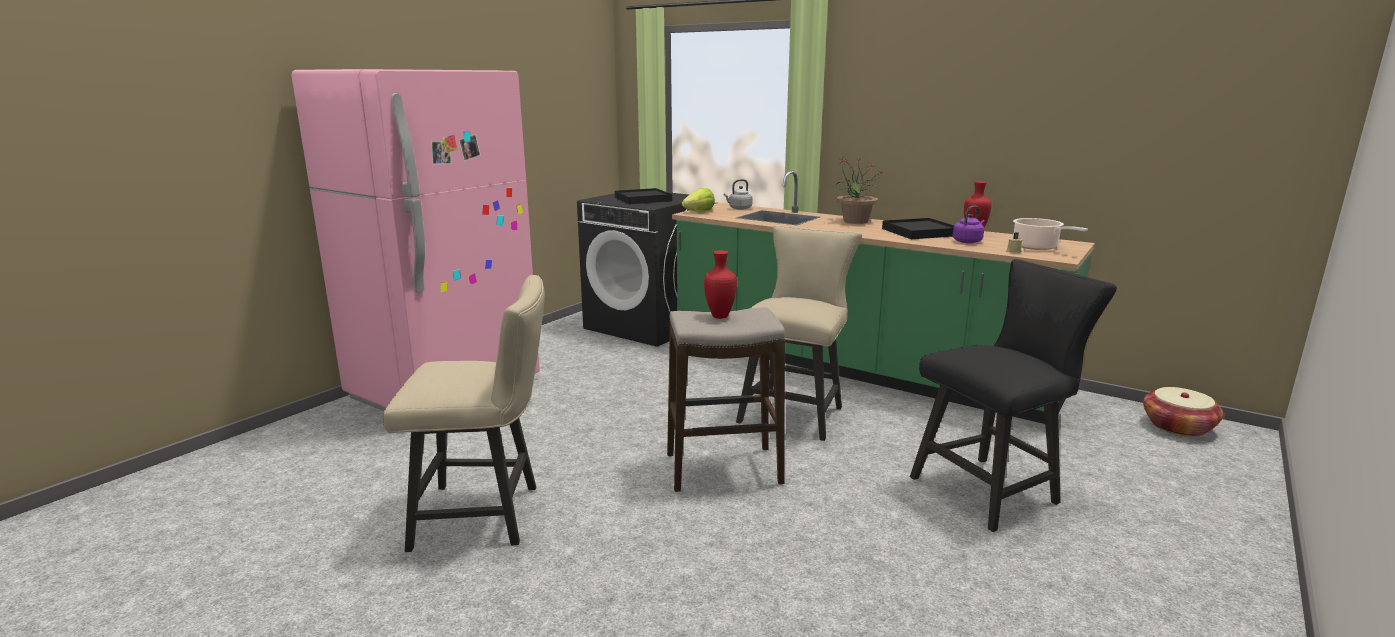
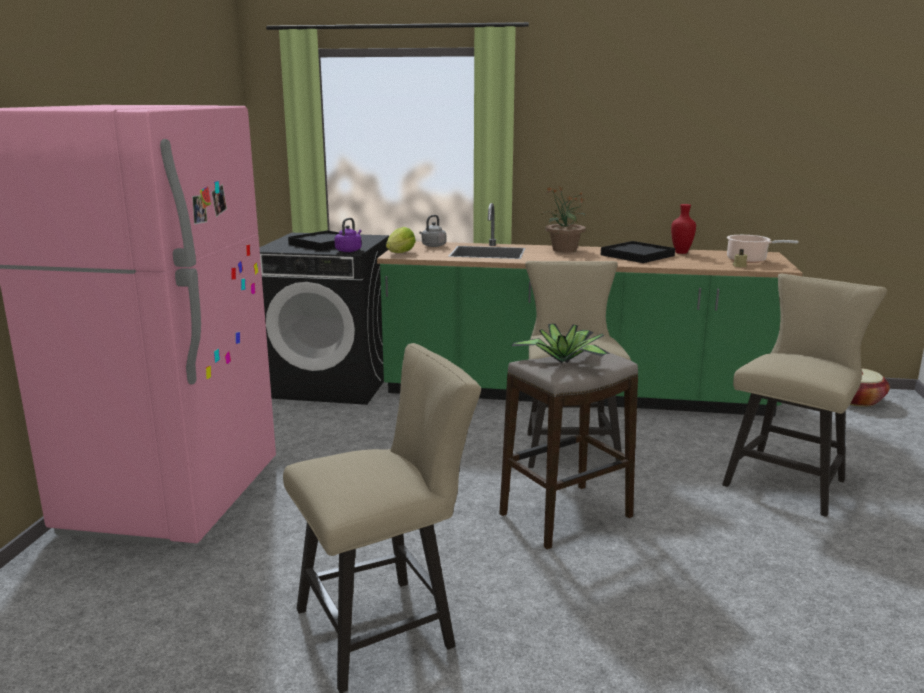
camera: 25 degrees left, 0 degrees up
(721, 316) = (564, 361): red vase -> potted plant
(968, 241) = (690, 260): purple kettle -> purple kettle (349, 250)
(992, 489) = (789, 480): black chair -> beige chair

